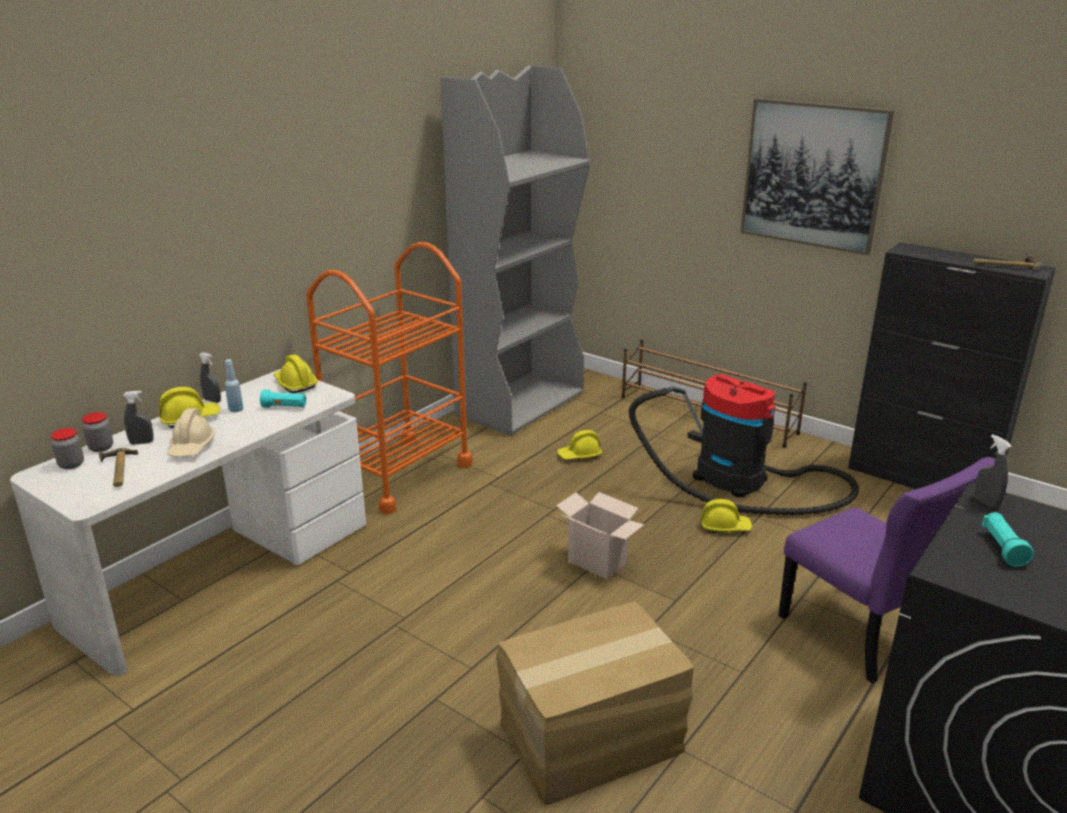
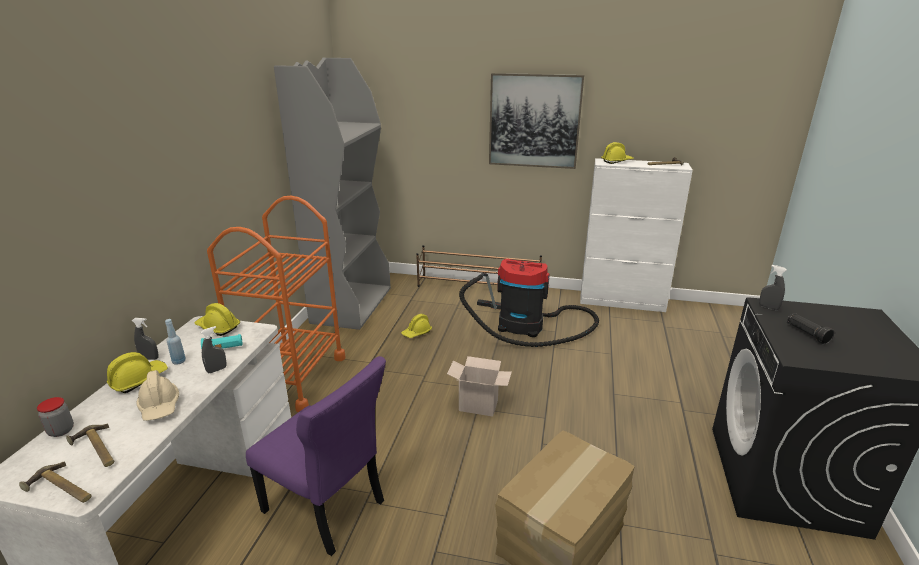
camera: 25 degrees left, 0 degrees up
(71, 464) = (38, 457): jar -> none
(72, 496) = (61, 490): none -> hammer
(142, 443) = (103, 415): grey spray bottle -> grey spray bottle (217, 370)
(724, 527) = (539, 359): yellow hard hat -> yellow hard hat (616, 161)
(859, 635) = (660, 407): purple chair -> purple chair (327, 509)
(921, 480) = (622, 302): black cabinet -> white cabinet
(1002, 548) = (806, 334): turquoise flashlight -> black flashlight

